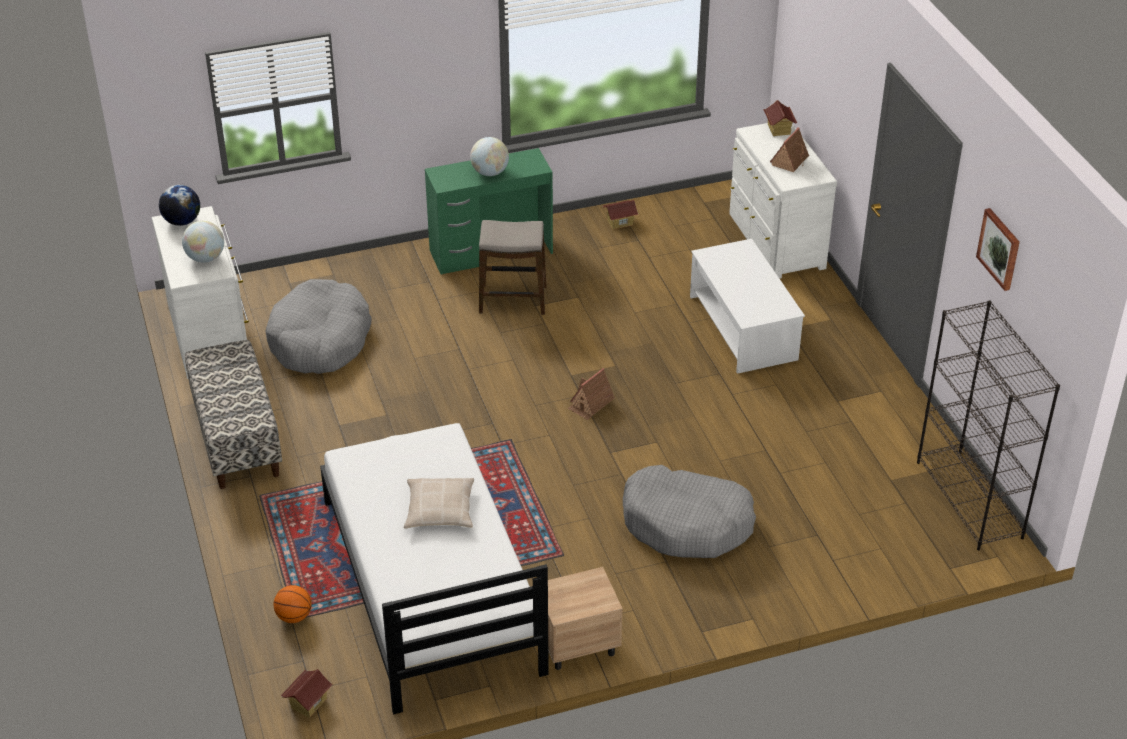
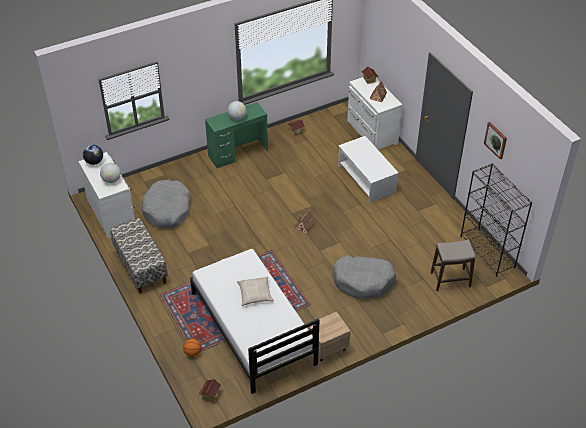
camera: 10 degrees left, 5 degrees up
(513, 300) = (255, 178): stool -> stool (450, 280)

